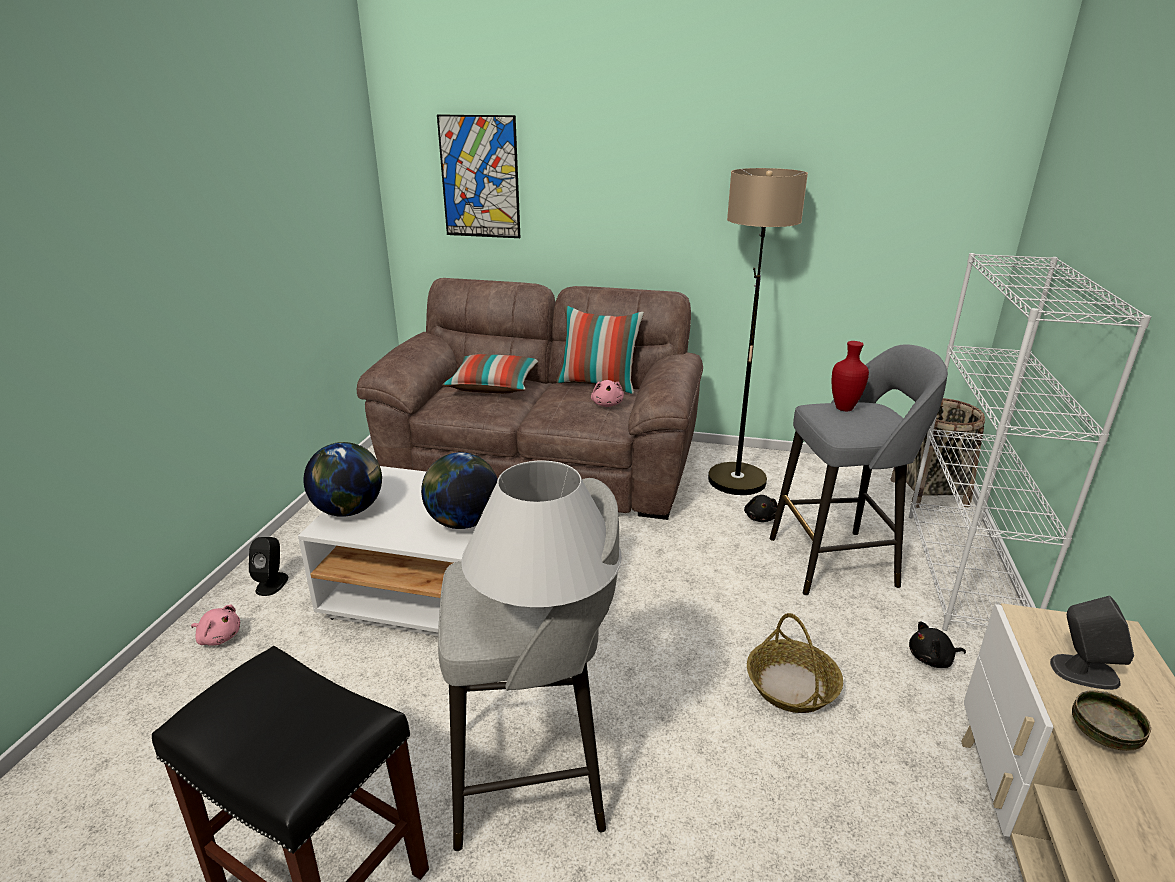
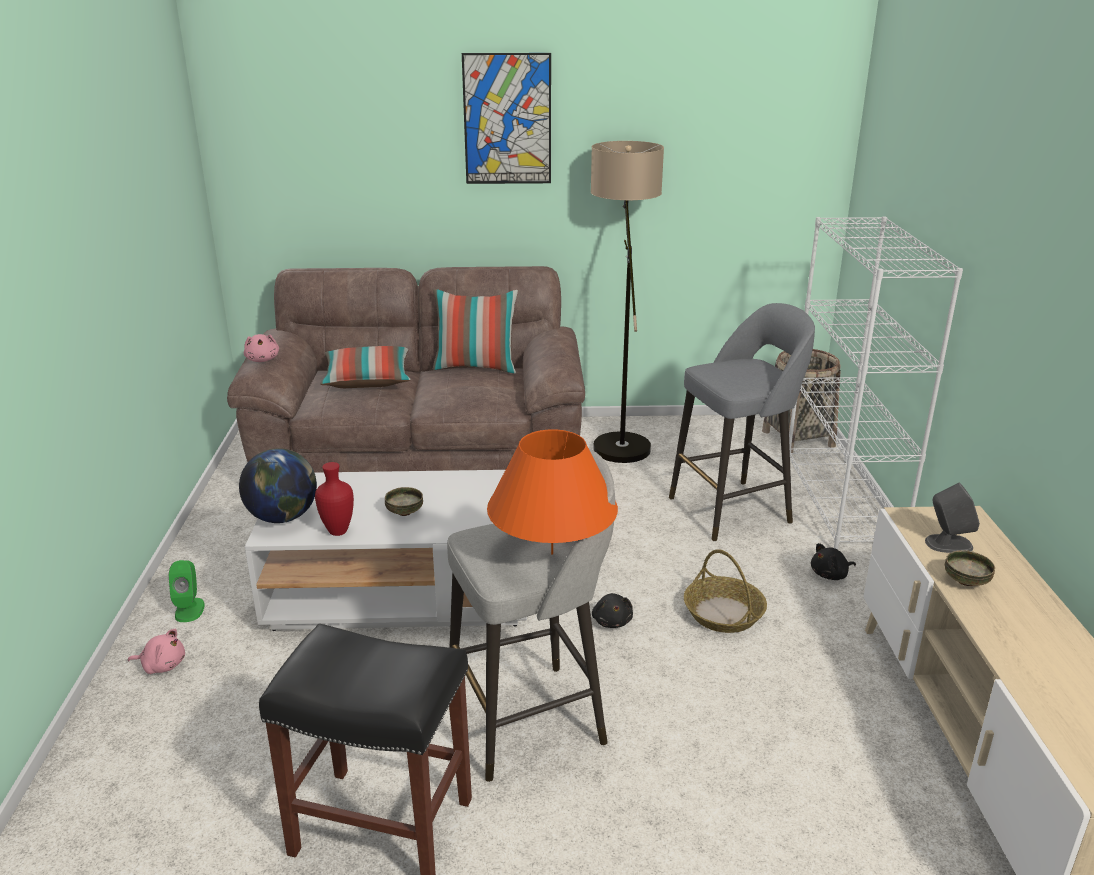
camera: 15 degrees left, 0 degrees up
(272, 583) = (189, 609): black speaker -> green speaker
(462, 522) = (404, 512): globe -> bowl
(480, 177) = (322, 159): picture -> picture (507, 119)
(544, 608) = (552, 553): white table lamp -> orange table lamp
(607, 404) = (495, 386): pink plush toy -> pink plush toy (262, 359)
(760, 517) = (654, 480): black plush toy -> black plush toy (612, 621)
(843, 408) = (728, 366): red vase -> red vase (337, 532)

